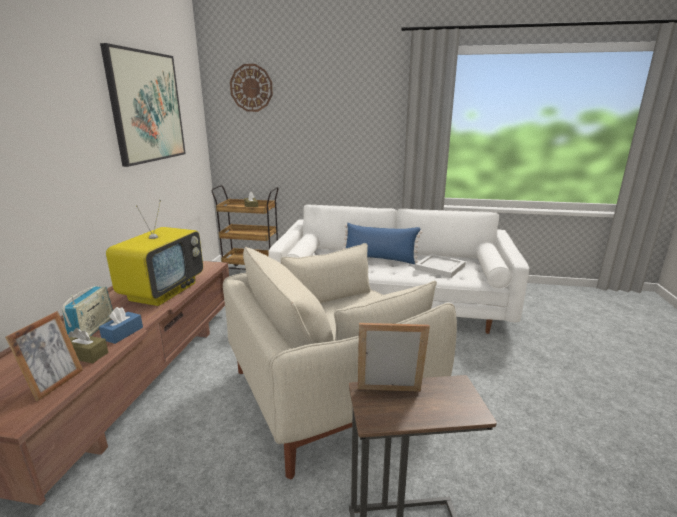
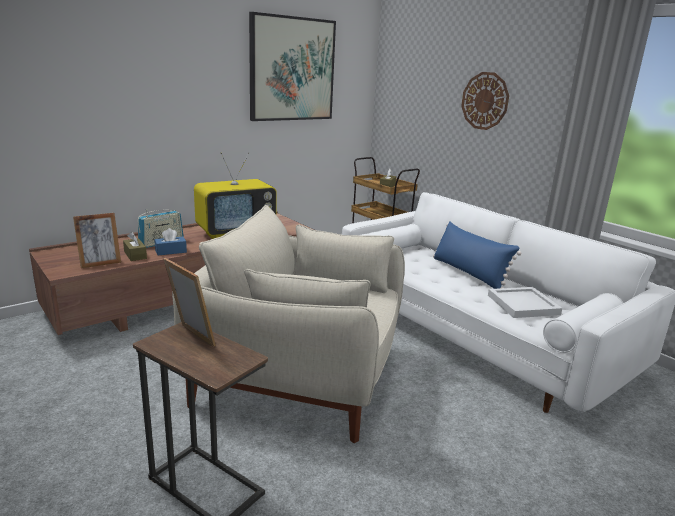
camera: 40 degrees right, 0 degrees up
(251, 88) = (417, 55): wall clock -> wall clock (485, 101)

